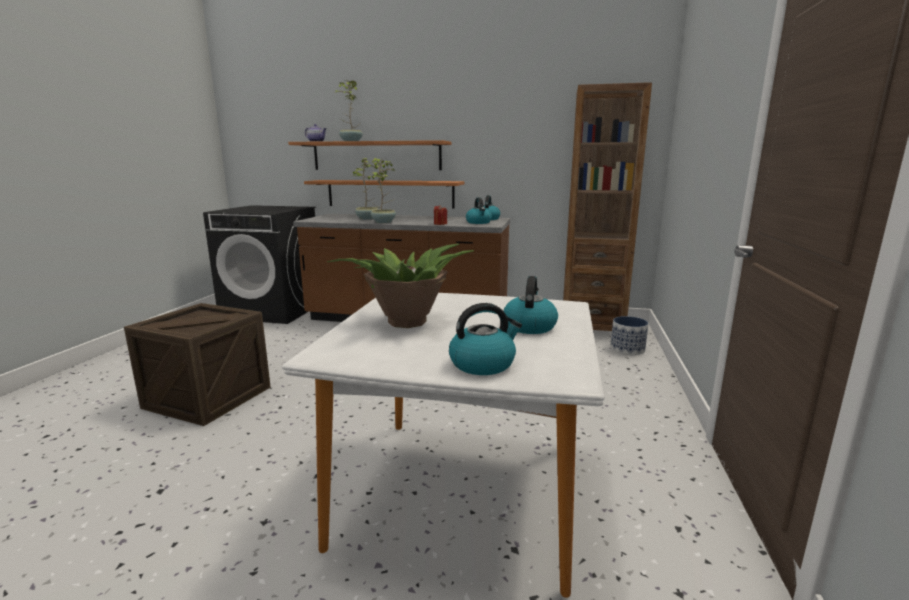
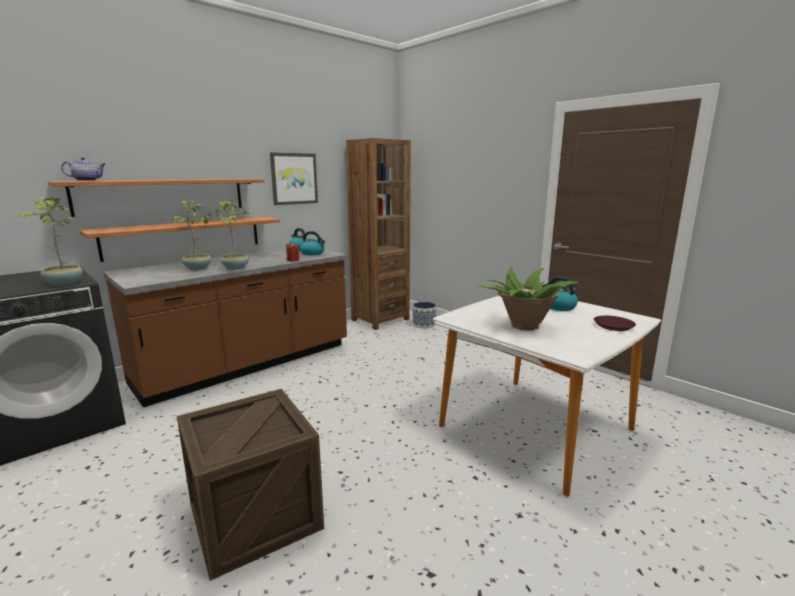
camera: 55 degrees left, 0 degrees up
(350, 141) = (138, 180): potted plant -> potted plant (63, 283)
(483, 364) = (613, 326): kettle -> brown plate
(502, 141) = (294, 178): none -> picture

